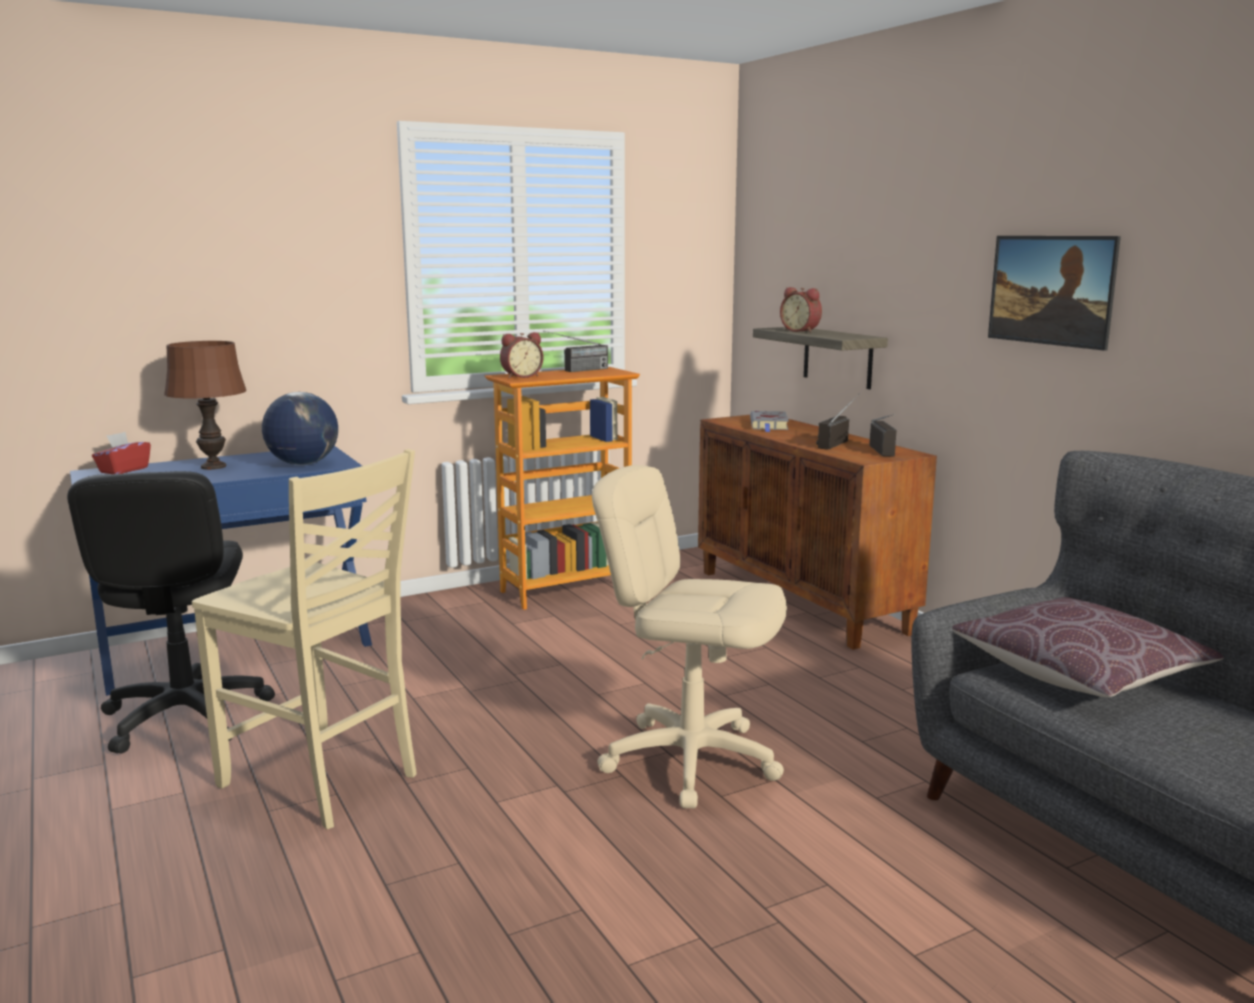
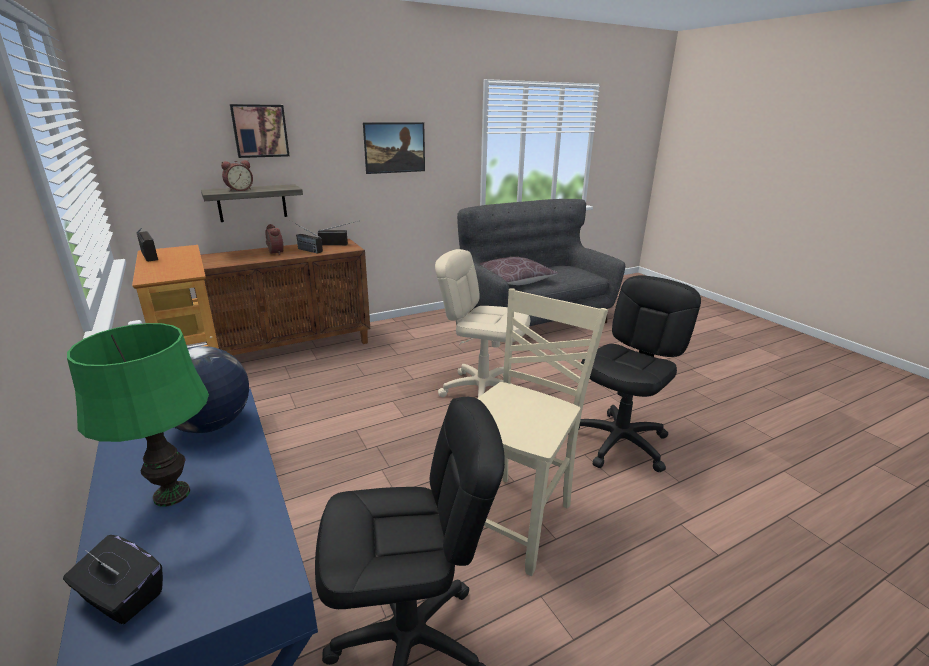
camera: 90 degrees left, 10 degrees up
(123, 470) = (121, 597): red tissue box -> black tissue box
(214, 466) = (171, 494): brown table lamp -> green table lamp
(489, 917) = (620, 443): none -> black office chair
(521, 376) = (164, 273): alarm clock -> alarm clock (274, 252)
(690, 760) = (482, 391): beige office chair -> beige office chair turned 90 degrees clockwise
(769, 425) = (237, 257): grey book -> none
(862, 247) = (260, 131): none -> picture

